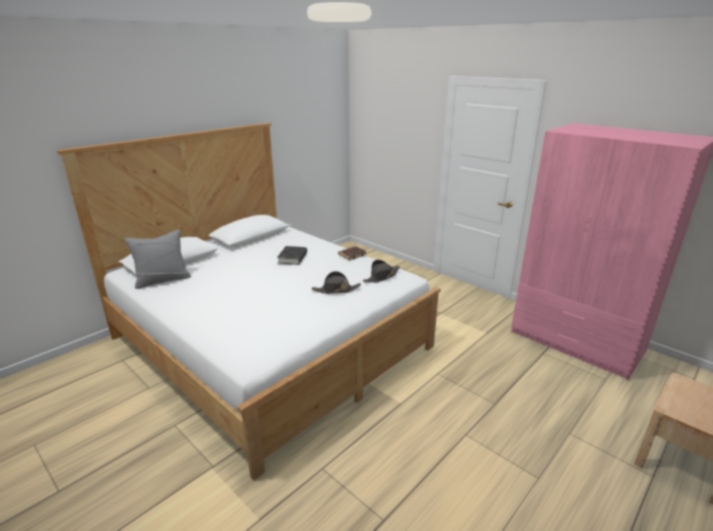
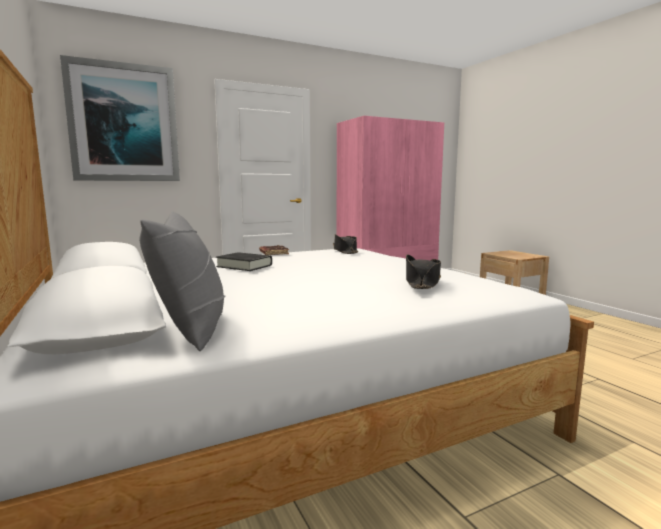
camera: 70 degrees left, 15 degrees down
(336, 290) = (361, 261): black hat -> black hat (422, 282)
(386, 116) = (124, 123): none -> picture

